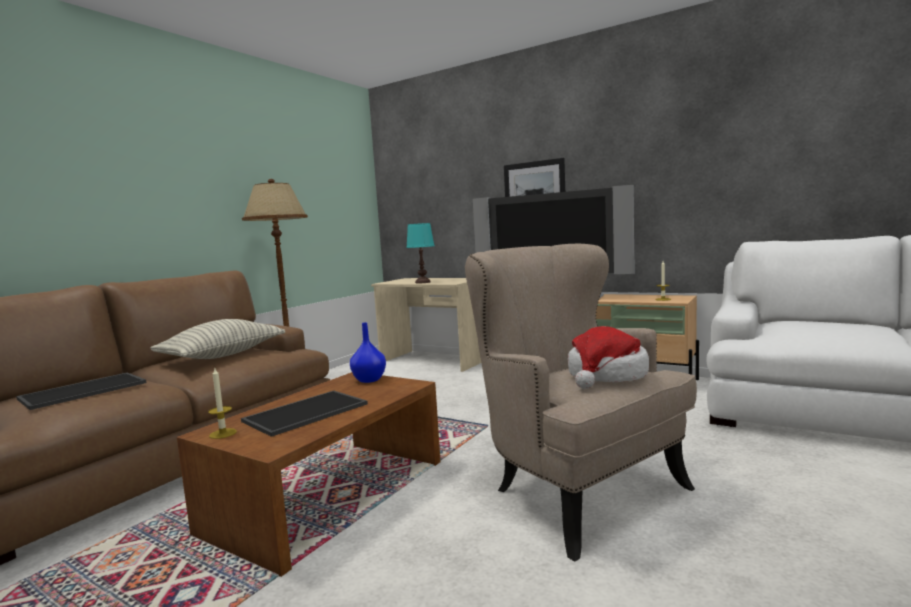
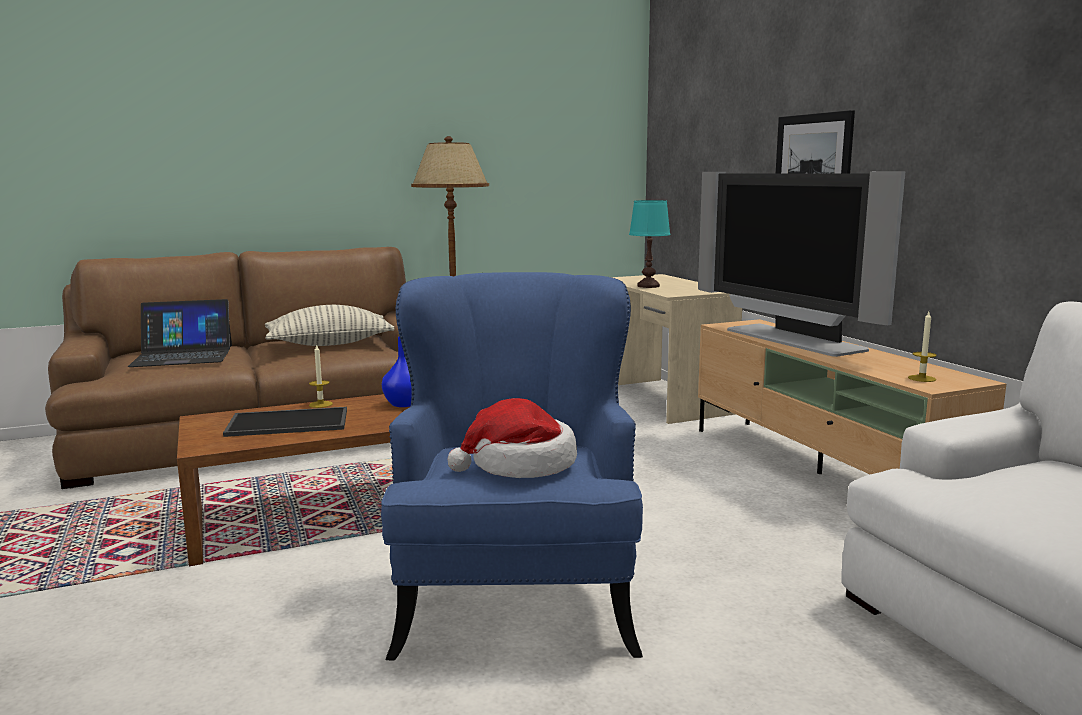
camera: 35 degrees right, 5 degrees up
(84, 390) = (183, 356): tray -> laptop
(223, 433) = (205, 423): candle -> candle (320, 404)
(575, 490) = (516, 601): beige armchair -> blue armchair

